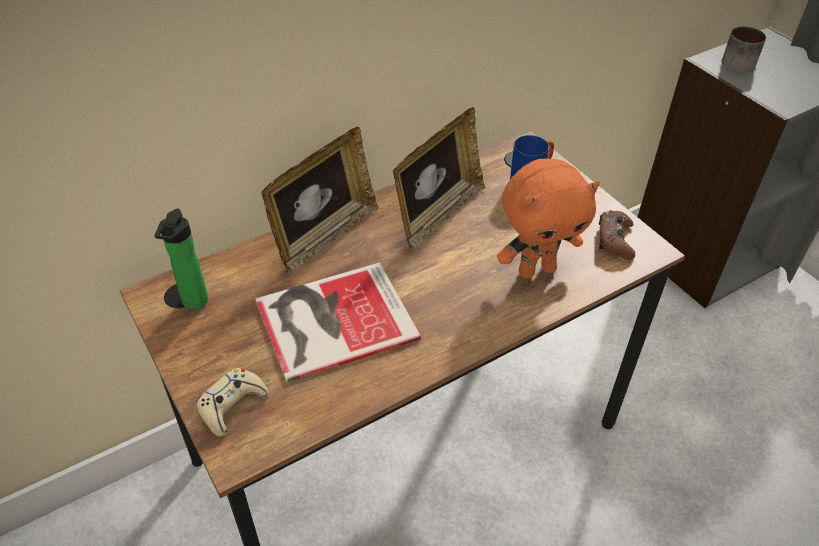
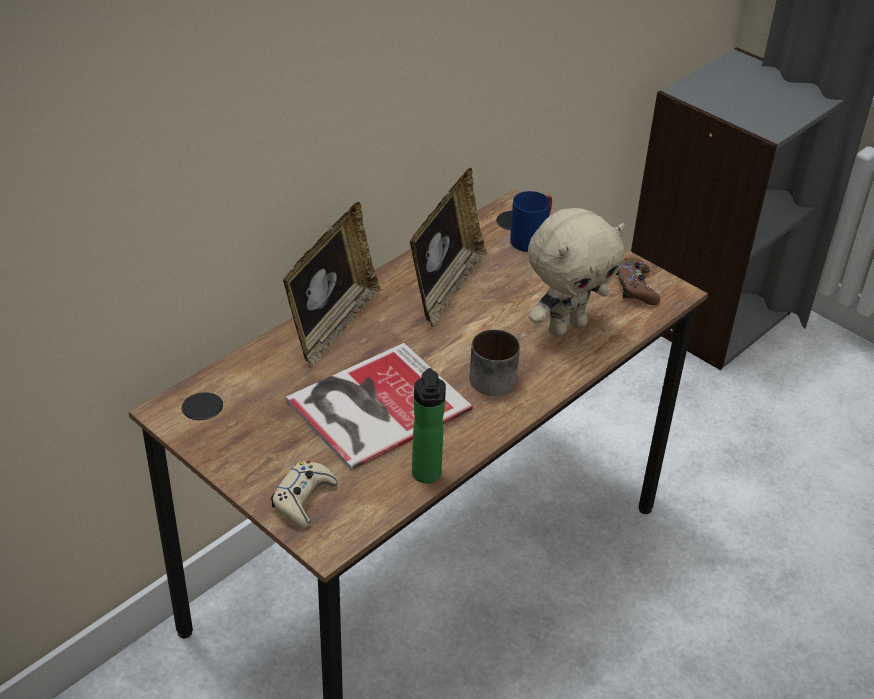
camera: 15 degrees left, 5 degrees down
(193, 304) = (219, 412): bottle -> bottle (426, 477)
(536, 269) = (566, 327): orange plush toy -> beige plush toy
(737, 61) = (712, 89): mug -> mug (491, 375)

